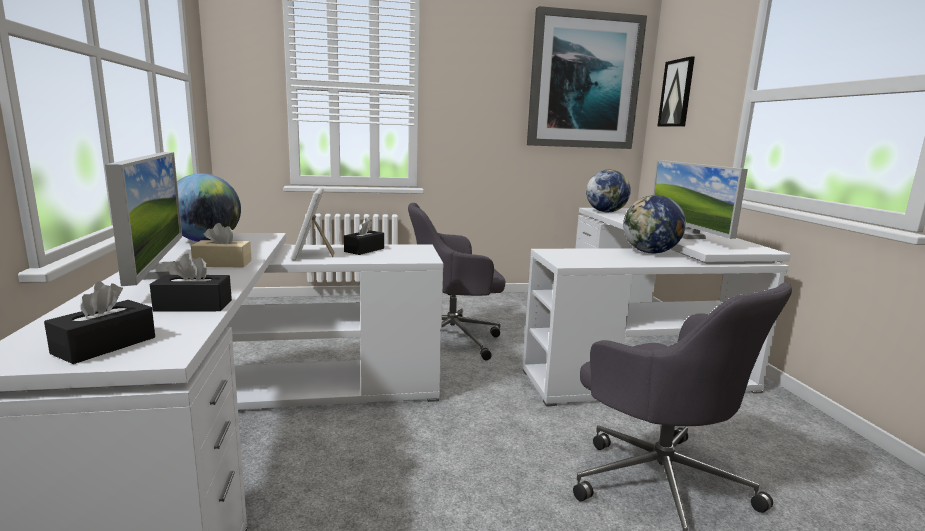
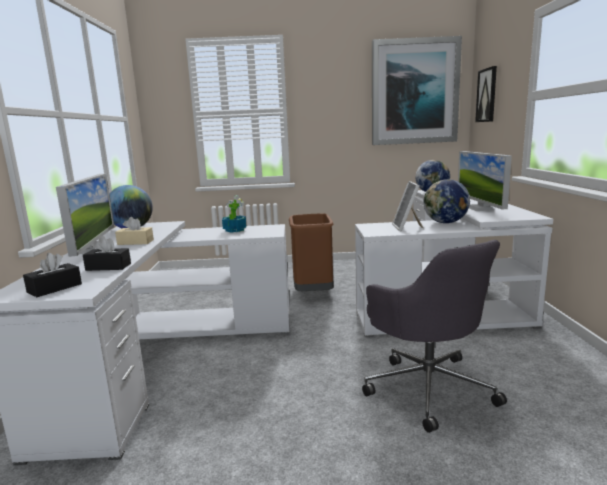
camera: 10 degrees right, 0 degrees up
(312, 255) = (198, 235): picture frame -> picture frame (407, 227)
(364, 250) = (235, 230): black tissue box -> potted plant
(453, 338) = (312, 292): grey office chair -> brown trash can

